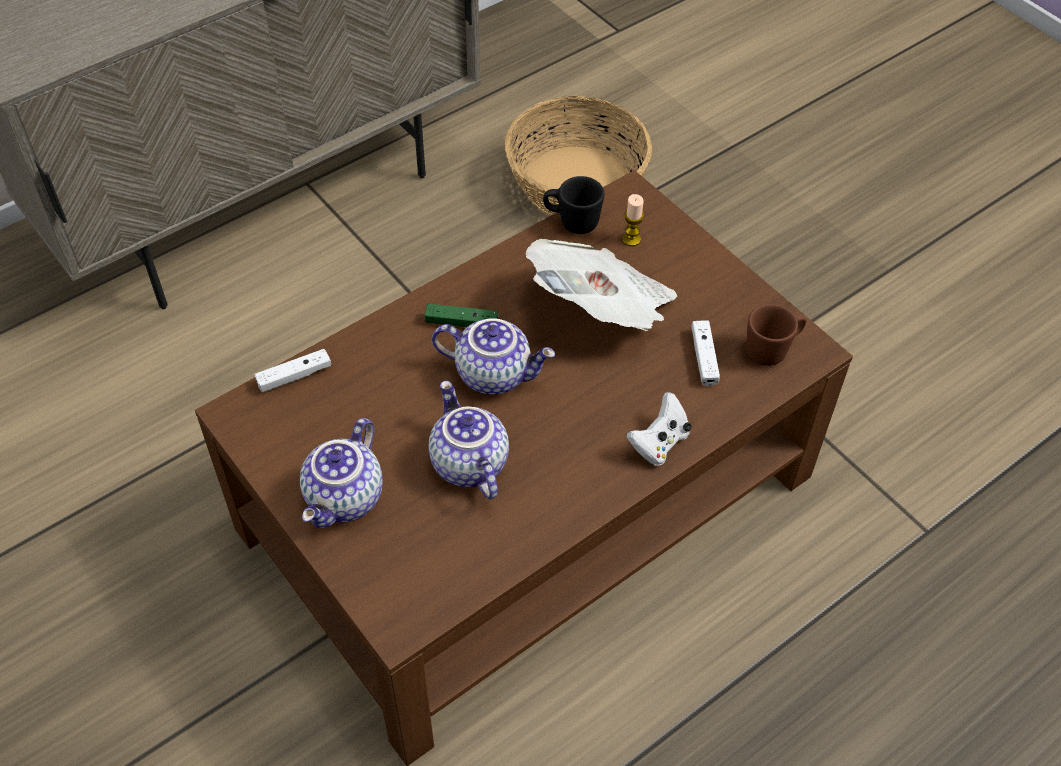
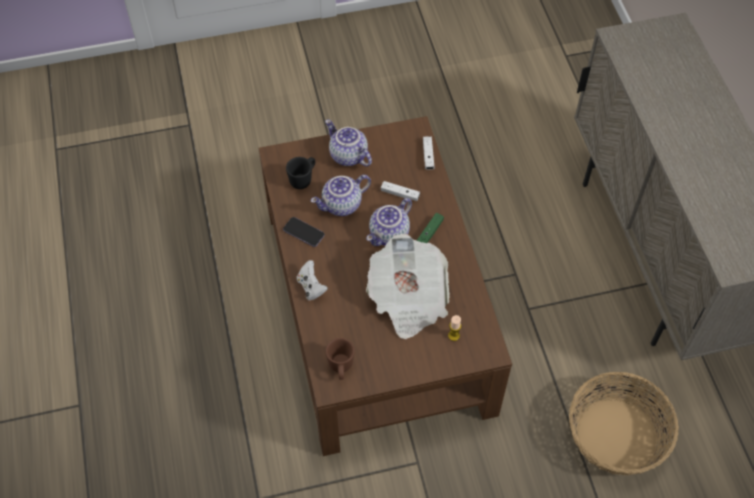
camera: 115 degrees right, 5 degrees up
(467, 464) = (342, 205): teapot -> teapot turned 150 degrees clockwise
(556, 499) = (303, 232): none -> phone
(572, 222) = (481, 311): black mug -> black mug (303, 179)
(704, 358) = (352, 332): white game controller -> white game controller (400, 194)

